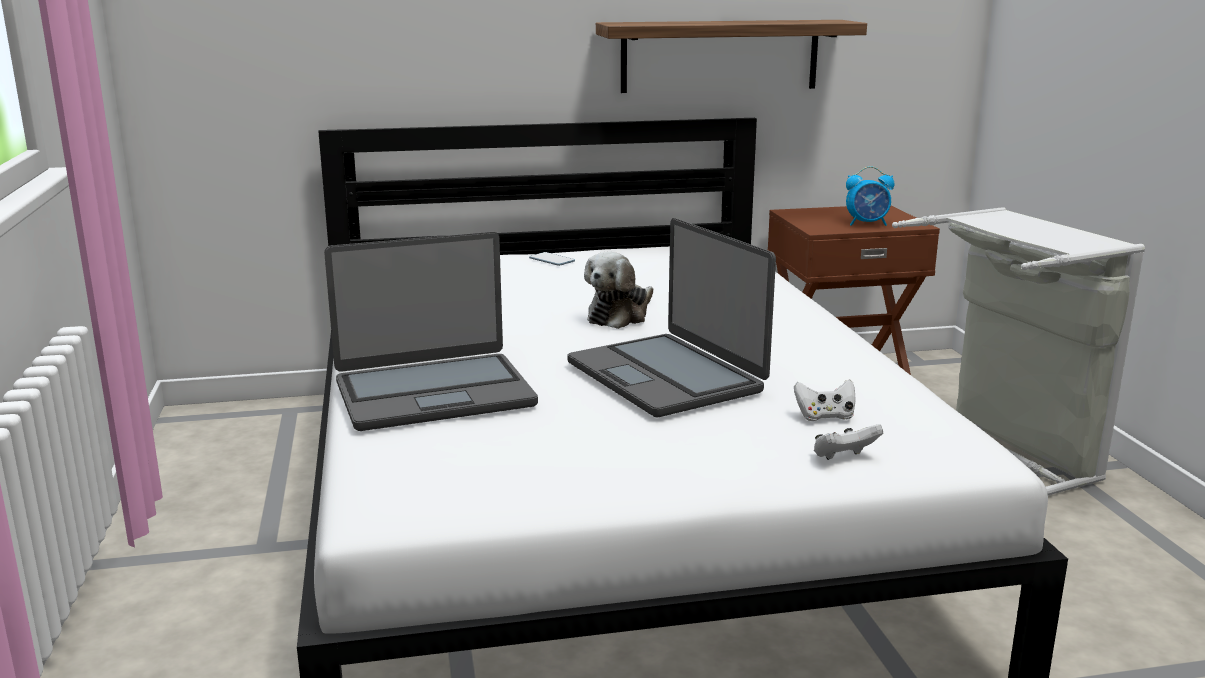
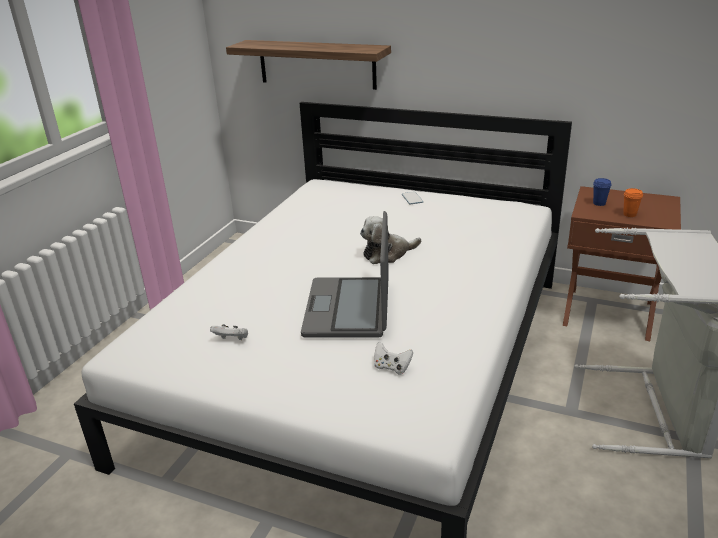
camera: 35 degrees right, 10 degrees up
(434, 393) = (230, 285): laptop -> none
(720, 56) = (553, 75): shelf -> shelf (316, 64)
(818, 220) = (599, 203): none -> blue cup
(843, 457) = (358, 401): white game controller -> white game controller (232, 340)
(867, 224) = (629, 214): alarm clock -> orange cup

